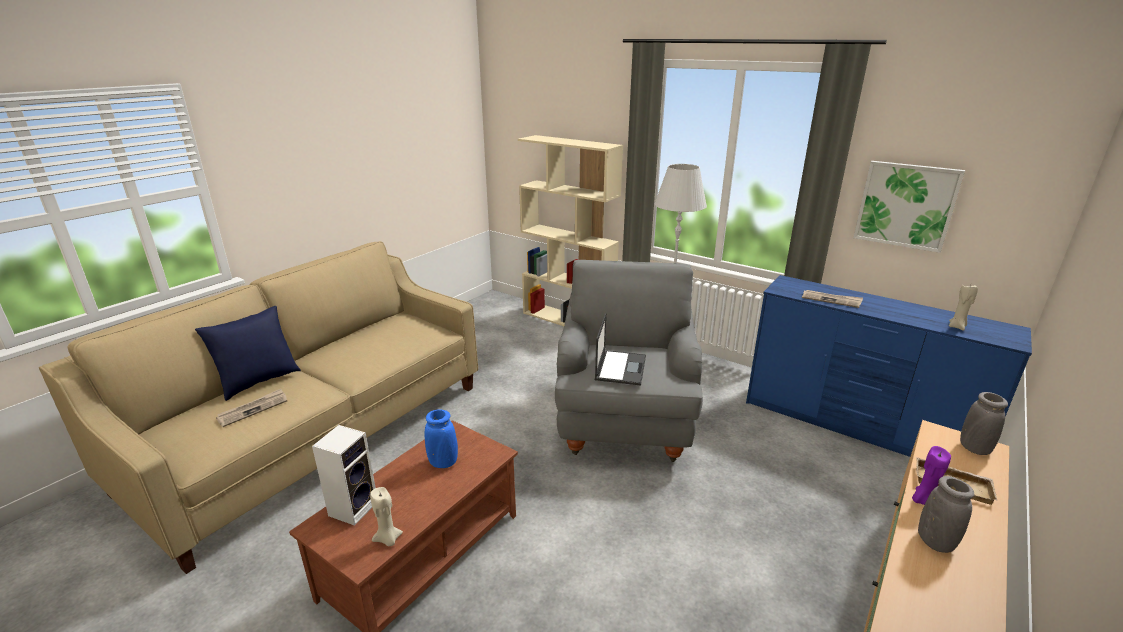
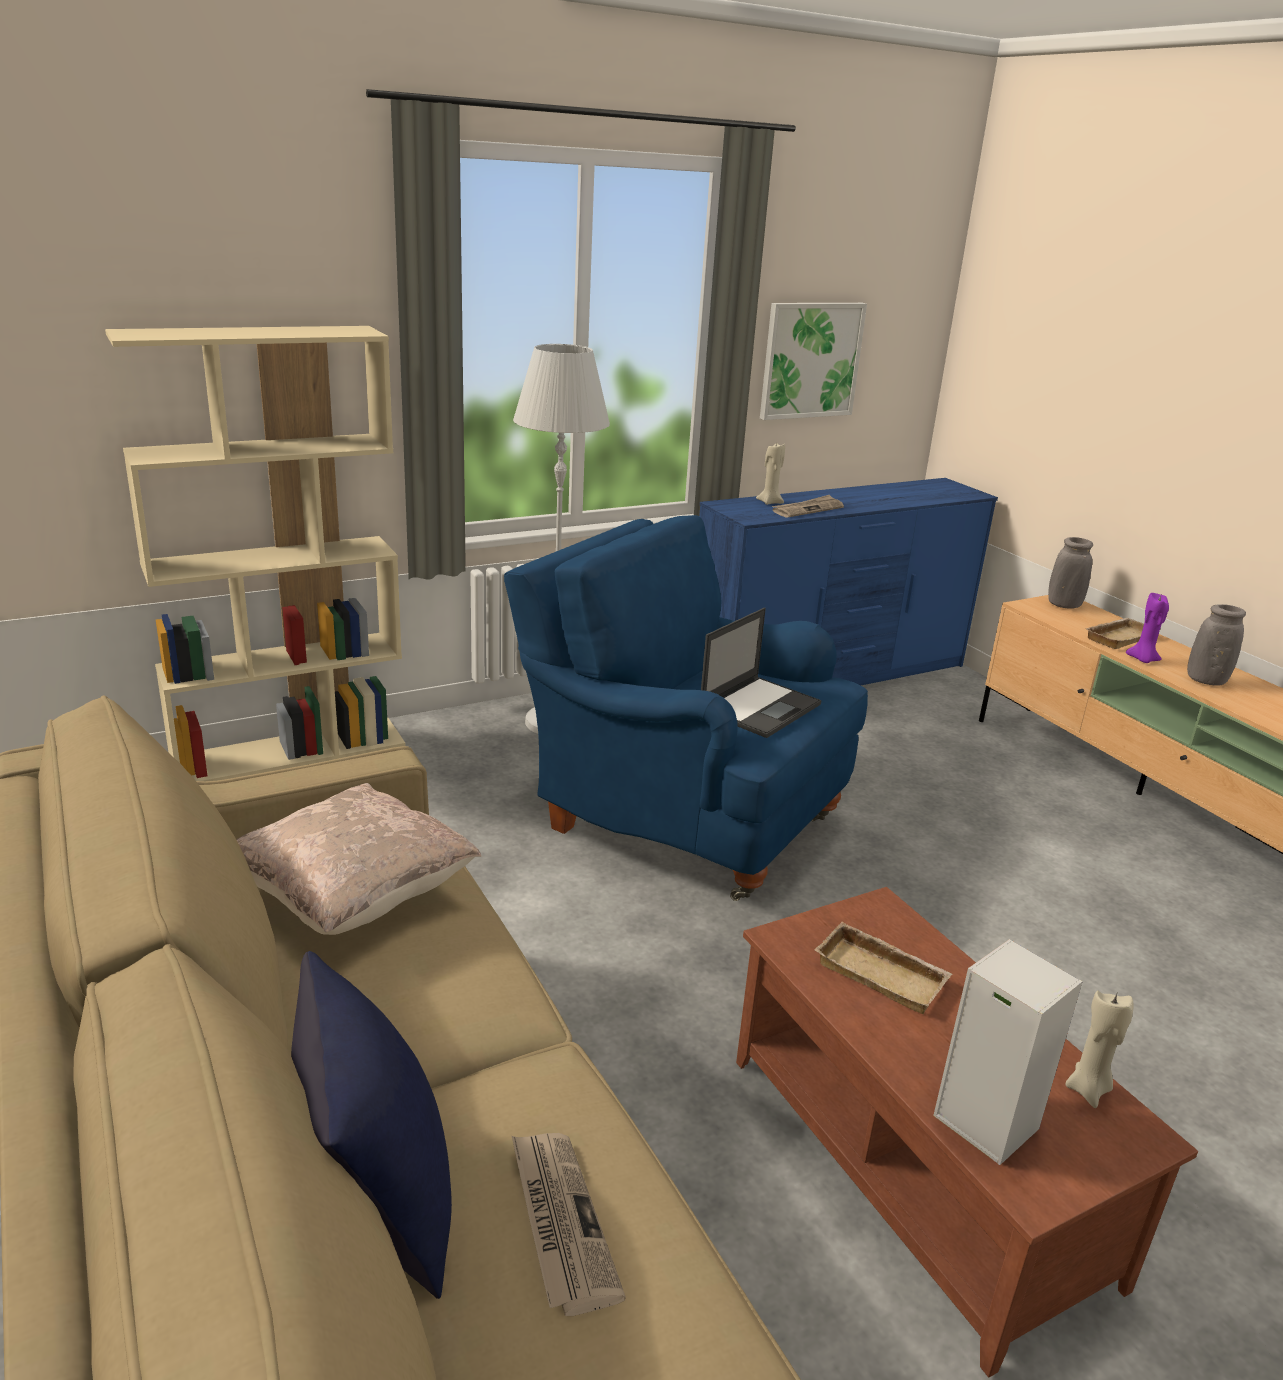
camera: 65 degrees left, 0 degrees up
(395, 333) = (353, 897): none -> beige pillow
(443, 462) = (883, 974): blue vase -> beige tray
(620, 367) = (760, 707): laptop -> laptop turned 90 degrees clockwise
(624, 419) = (680, 820): grey armchair -> blue armchair
(957, 327) = (923, 495): beige candle -> beige candle (770, 502)

